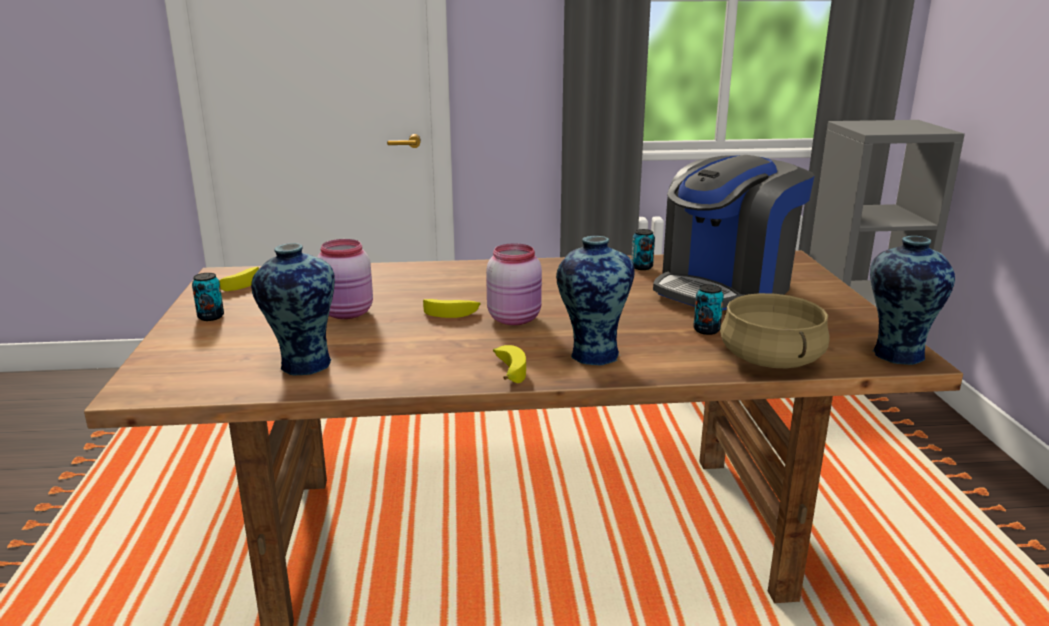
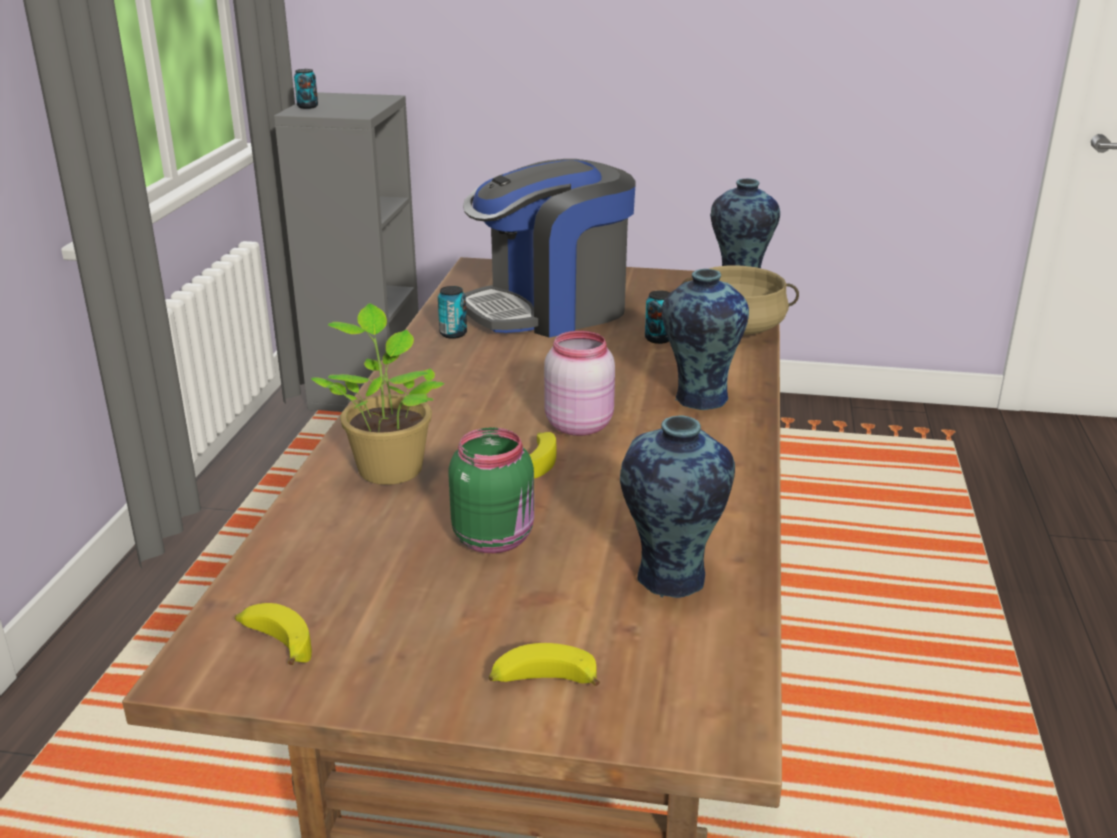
camera: 75 degrees left, 5 degrees up
(211, 317) = (436, 672): can -> can (307, 107)
(348, 313) = (495, 538): pink jar -> green jar
(427, 278) = (389, 467): none -> potted plant
(507, 370) = (726, 446): banana -> banana (542, 682)
(725, 288) = (550, 310): coffee machine -> coffee machine turned 90 degrees clockwise

